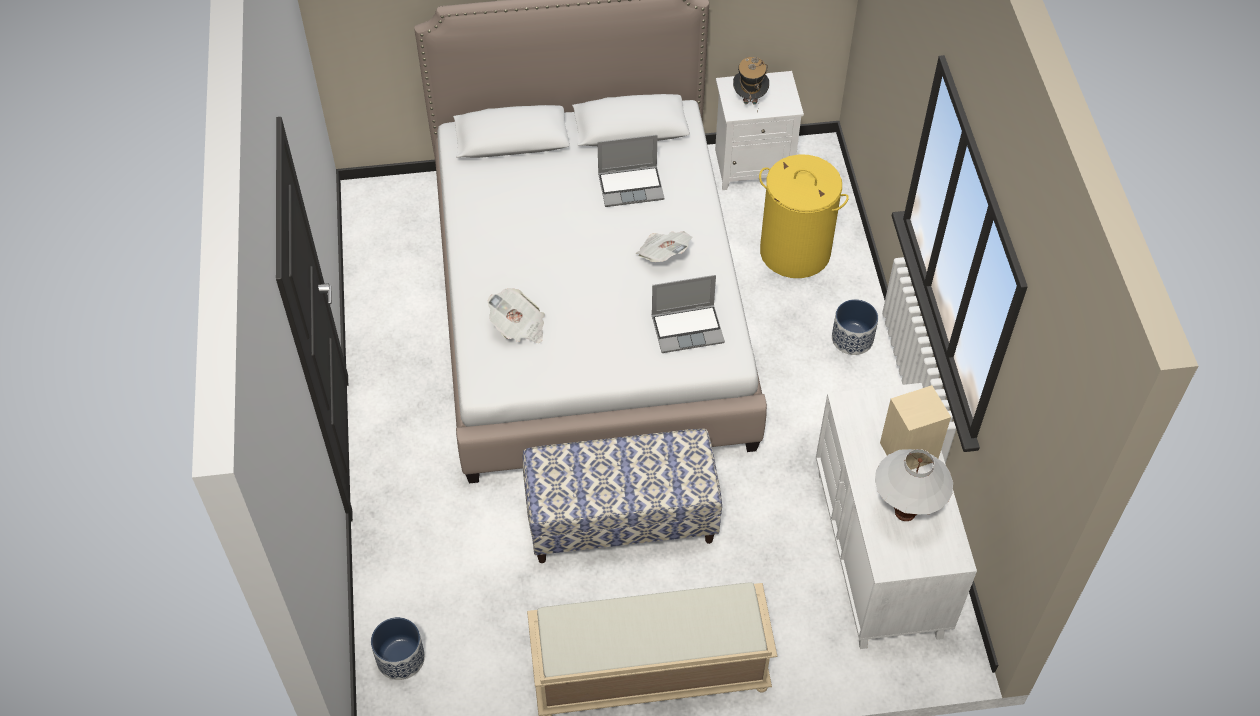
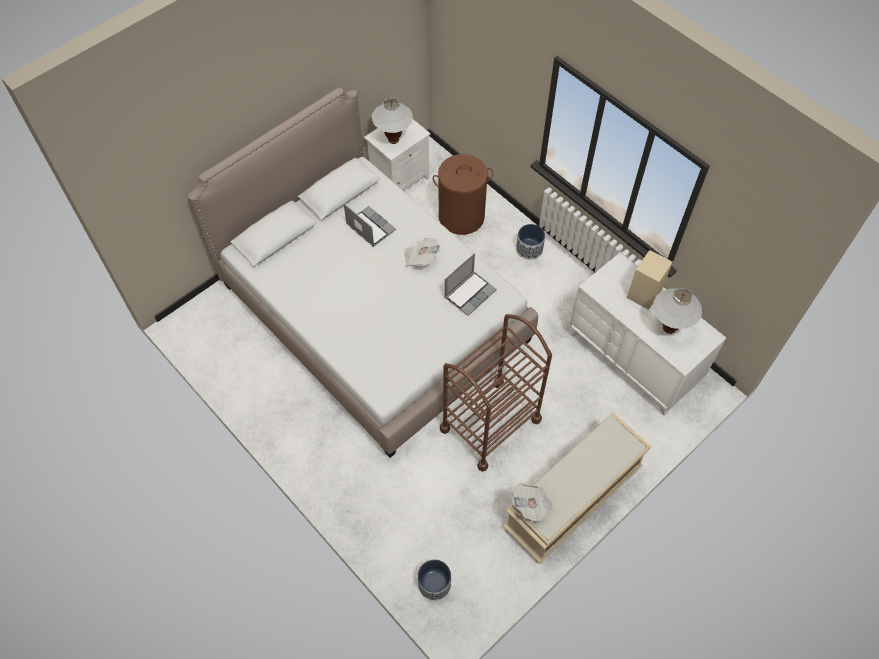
camera: 35 degrees left, 5 degrees up
(518, 327) = (375, 348): newspaper -> newspaper (532, 506)
(621, 519) = (490, 424): bench -> brown cart
(631, 186) = (369, 227): laptop -> laptop turned 90 degrees counterclockwise
(749, 99) = (393, 140): hat -> white table lamp
(794, 252) = (461, 217): yellow laundry basket -> brown laundry basket

